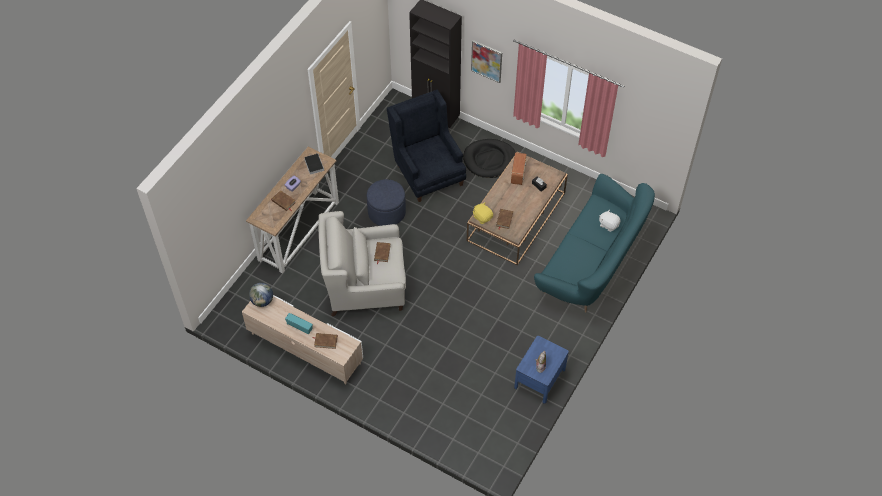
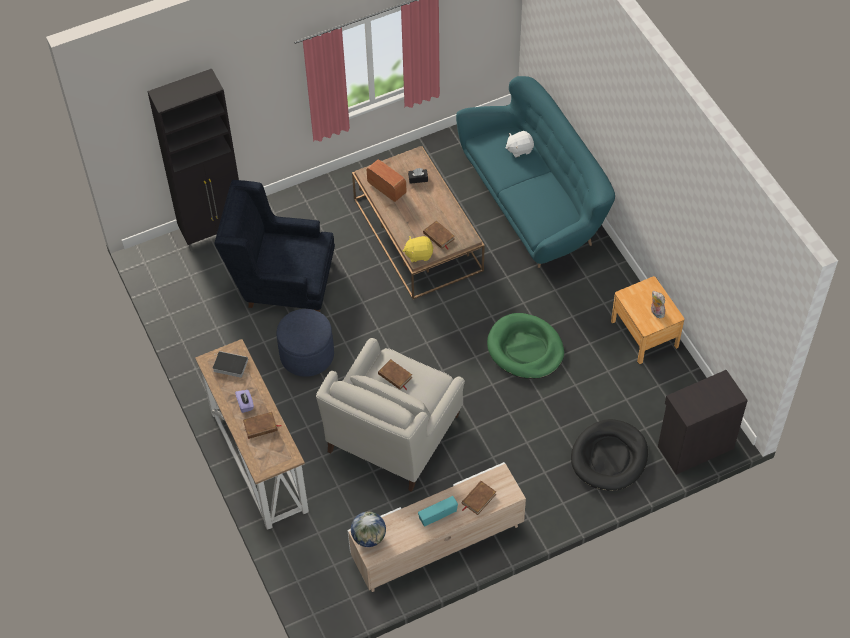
camera: 55 degrees left, 0 degrees up
(474, 452) = (694, 446): none -> black cabinet
(476, 319) = (525, 349): none -> green dog bed
(486, 61) = (255, 102): picture -> none
(489, 160) = (318, 214): black dog bed -> black dog bed (609, 457)
(539, 378) = (644, 334): blue nightstand -> brown nightstand

